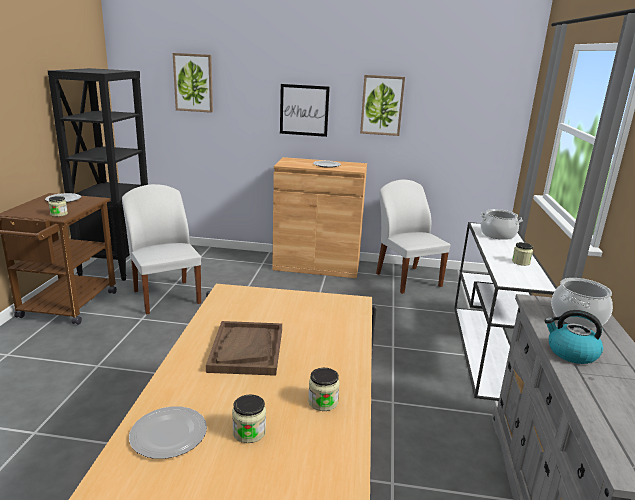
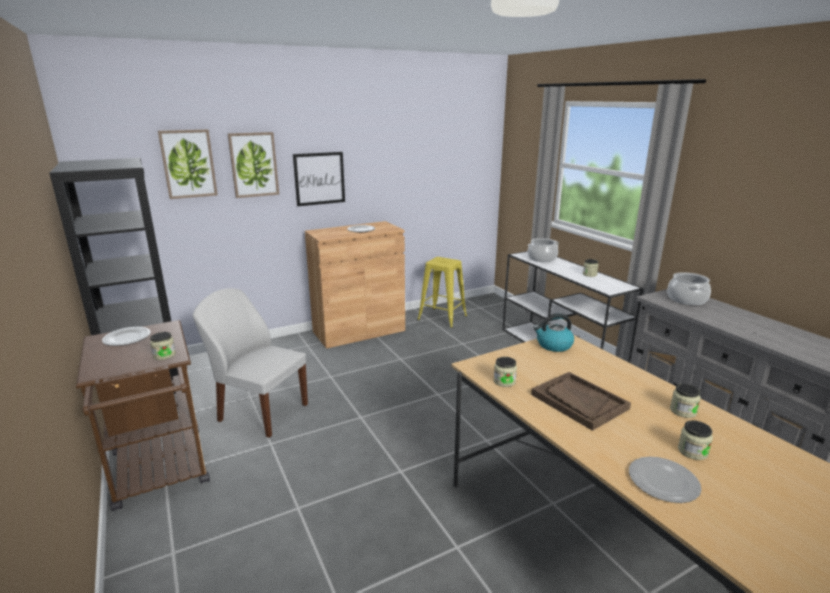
camera: 35 degrees left, 0 degrees up
(224, 310) = (504, 381): none -> jar
(382, 105) = (391, 164): picture -> picture (254, 164)
(407, 279) = (442, 318): white chair -> yellow stool
(571, 353) = (723, 322): kettle -> kettle (553, 345)

